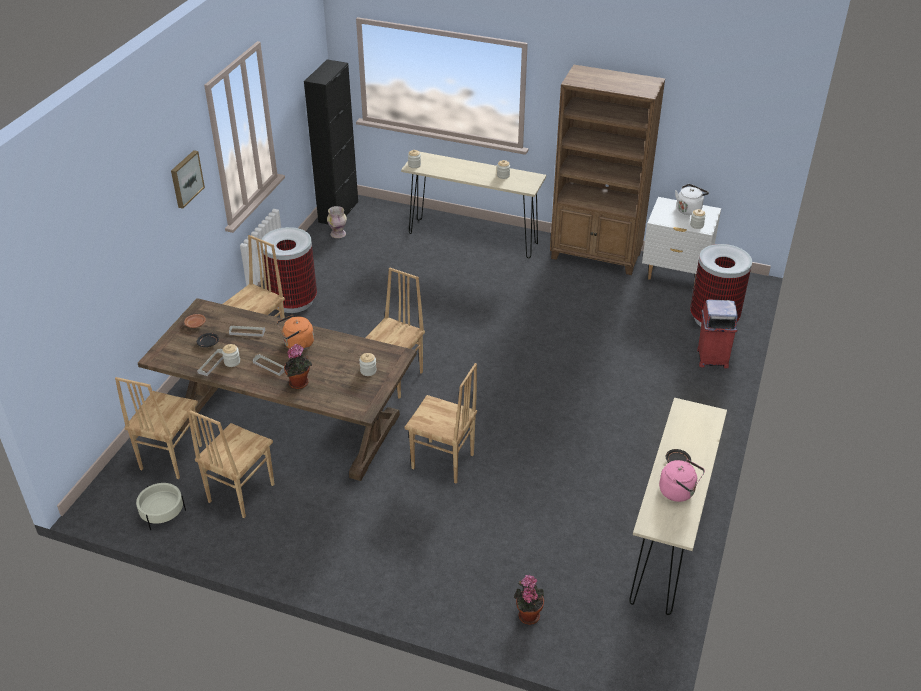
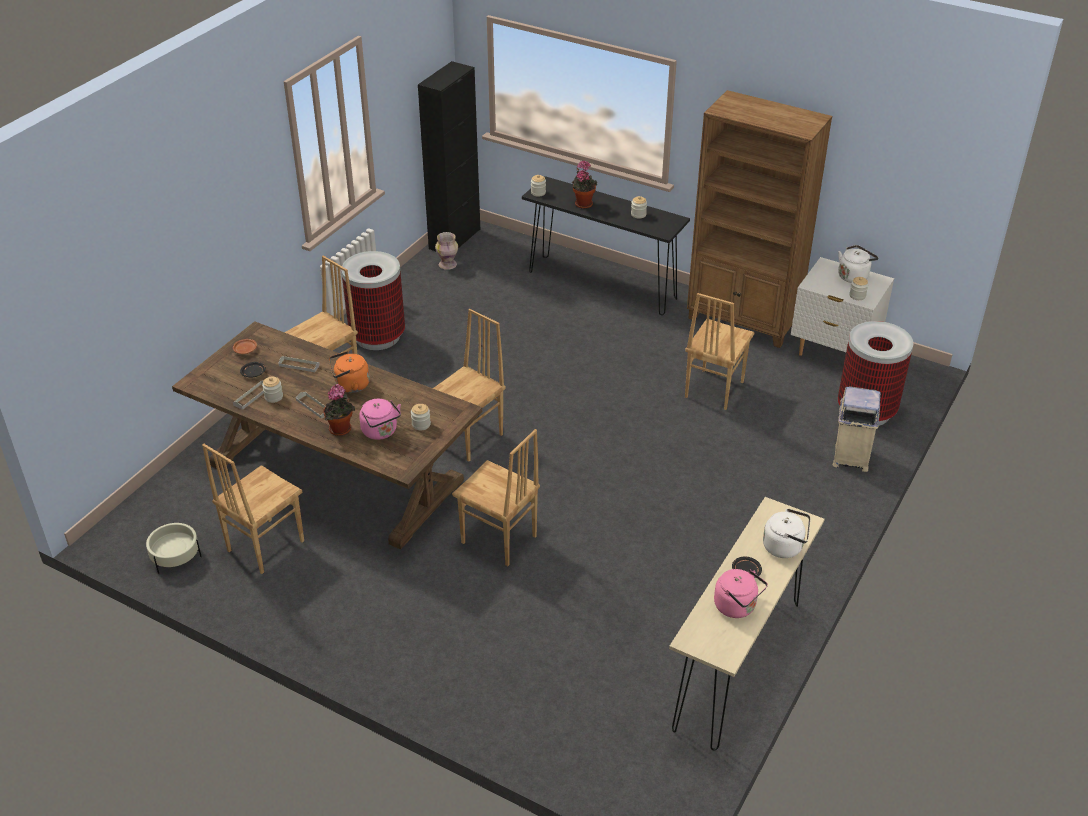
camera: 10 degrees right, 0 degrees up
(170, 457) = (198, 496): brown chair -> brown chair (713, 389)
(186, 178) = (252, 185): picture -> none
(335, 381) = (381, 432): none -> pink kettle
(472, 238) = (602, 285): beige console table -> black console table
(528, 614) = (550, 726): potted plant -> potted plant (583, 203)
(703, 437) = (785, 547): none -> white kettle
(711, 358) = (850, 458): red trash can -> beige trash can

